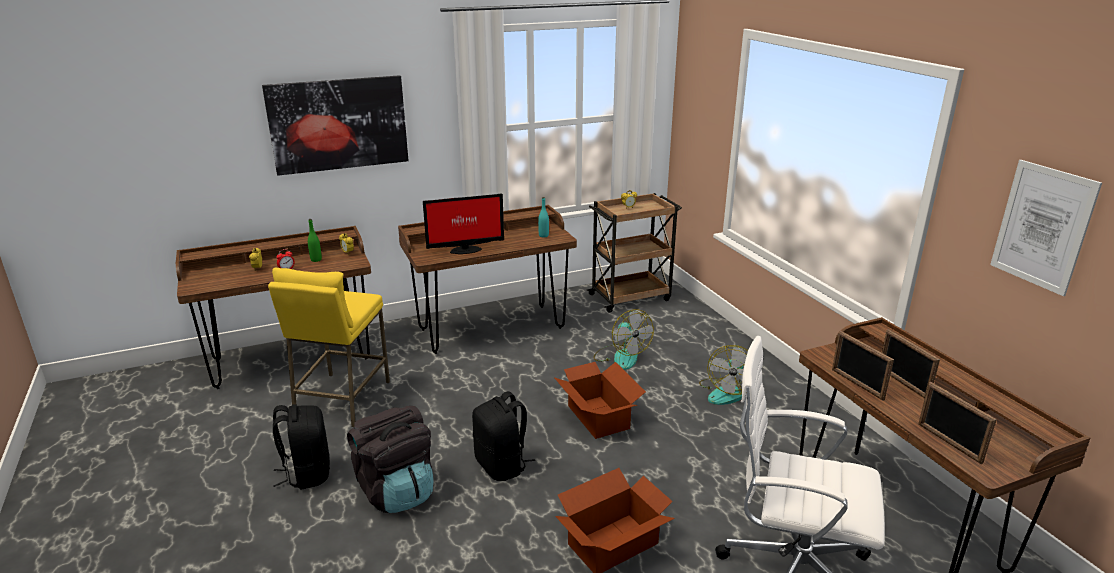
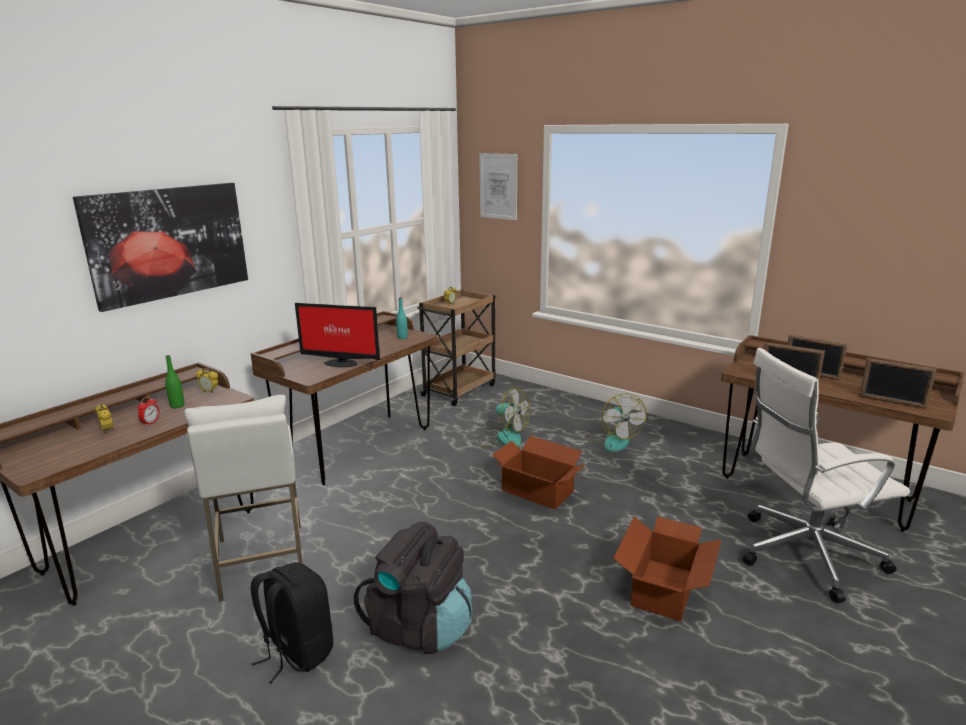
camera: 30 degrees left, 5 degrees down
(342, 400) = (262, 561): yellow stool -> white stool
(464, 250) = (340, 363): monitor -> monitor turned 60 degrees clockwise
(502, 466) = (499, 562): black backpack -> none
(1042, 226) = (880, 230): picture -> picture (498, 186)

